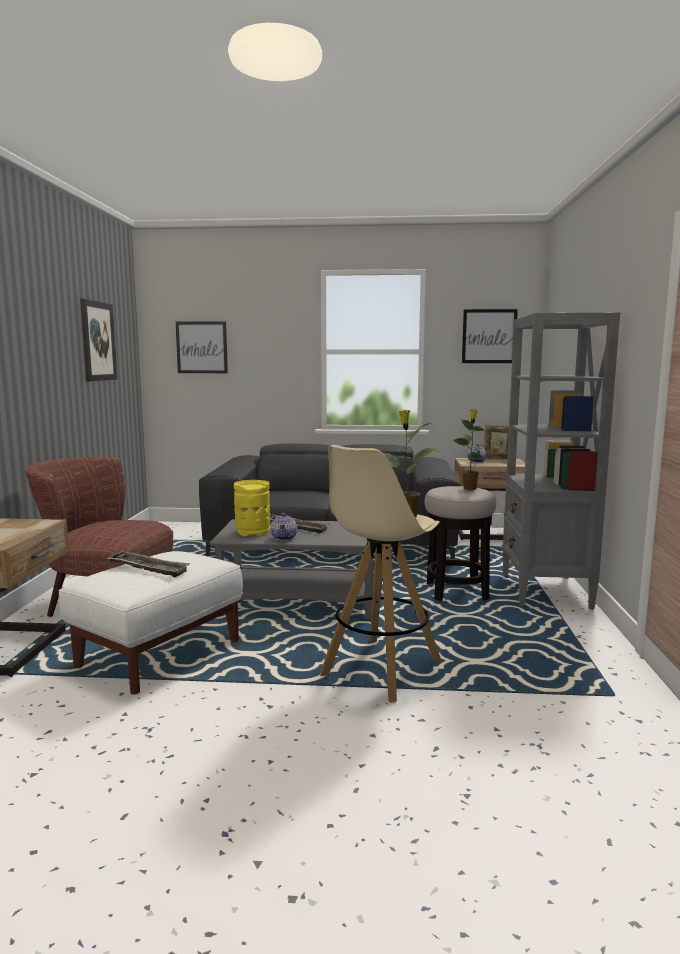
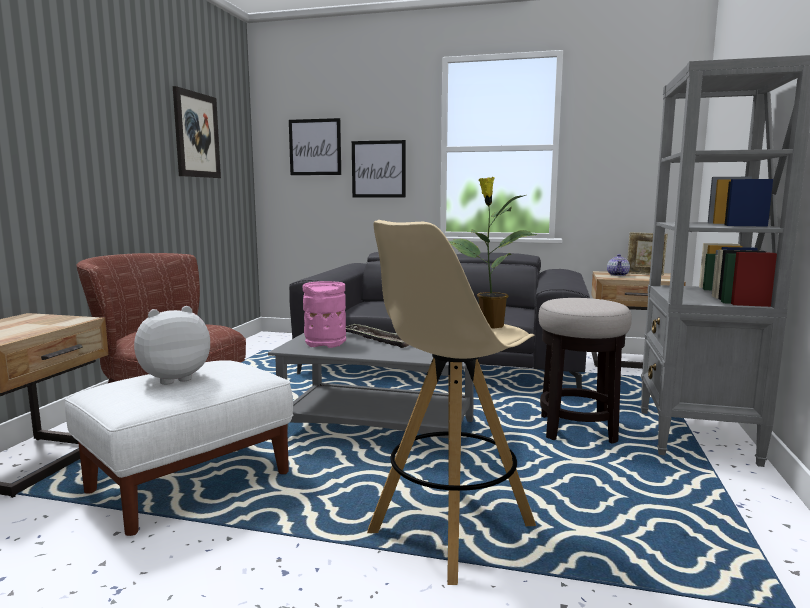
camera: 10 degrees right, 0 degrees up
(148, 568) = (173, 378): tray -> plush toy
(253, 532) = (325, 342): yellow vase -> pink vase
(284, 538) = (357, 351): teapot -> none
(469, 488) = (597, 300): potted plant -> none
(489, 336) = (638, 127): picture -> picture (378, 169)

